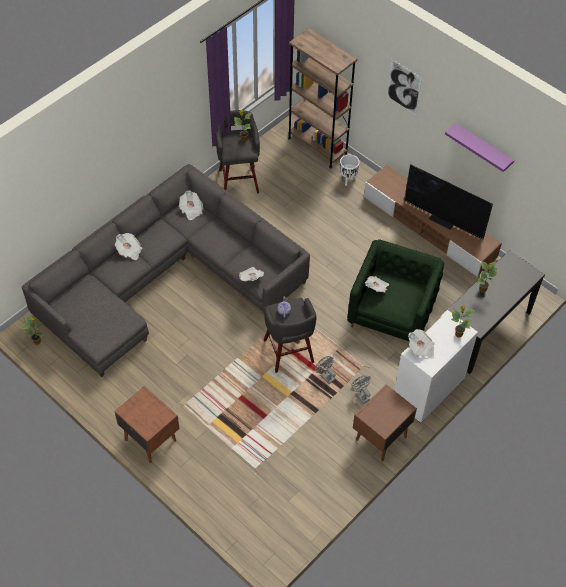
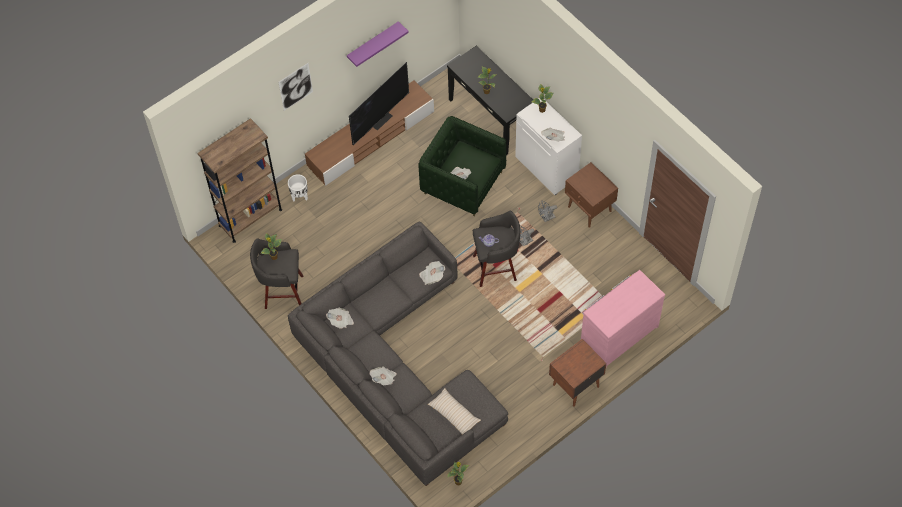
camera: 80 degrees left, 5 degrees up
(90, 313) = (454, 414): none -> beige pillow
(218, 478) = (617, 334): none -> pink dresser

